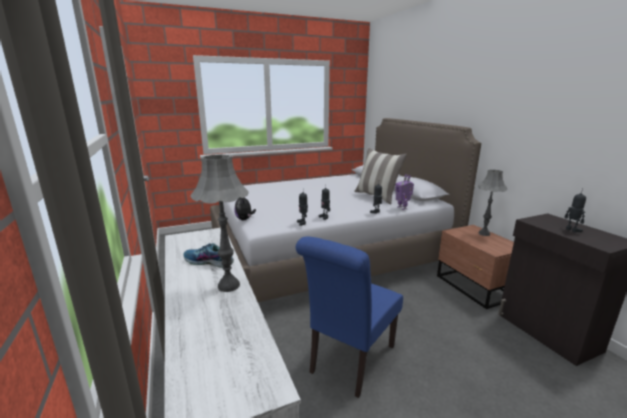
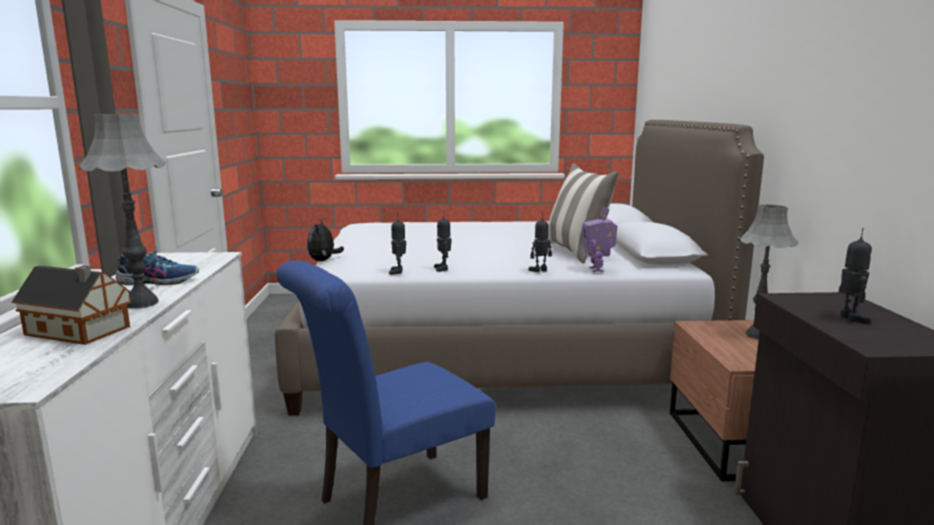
camera: 20 degrees right, 5 degrees down
(208, 262) = (158, 281): shoe -> shoe turned 135 degrees clockwise
(225, 322) = (80, 331): none -> toy house

